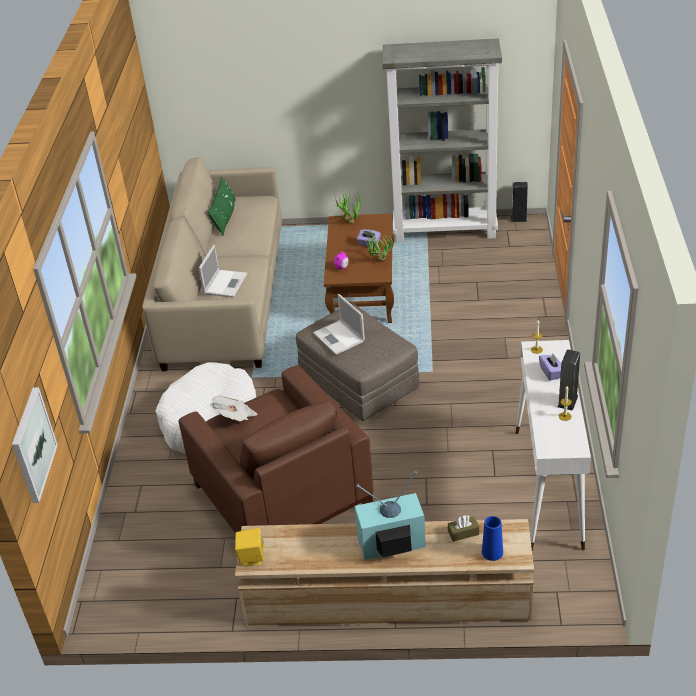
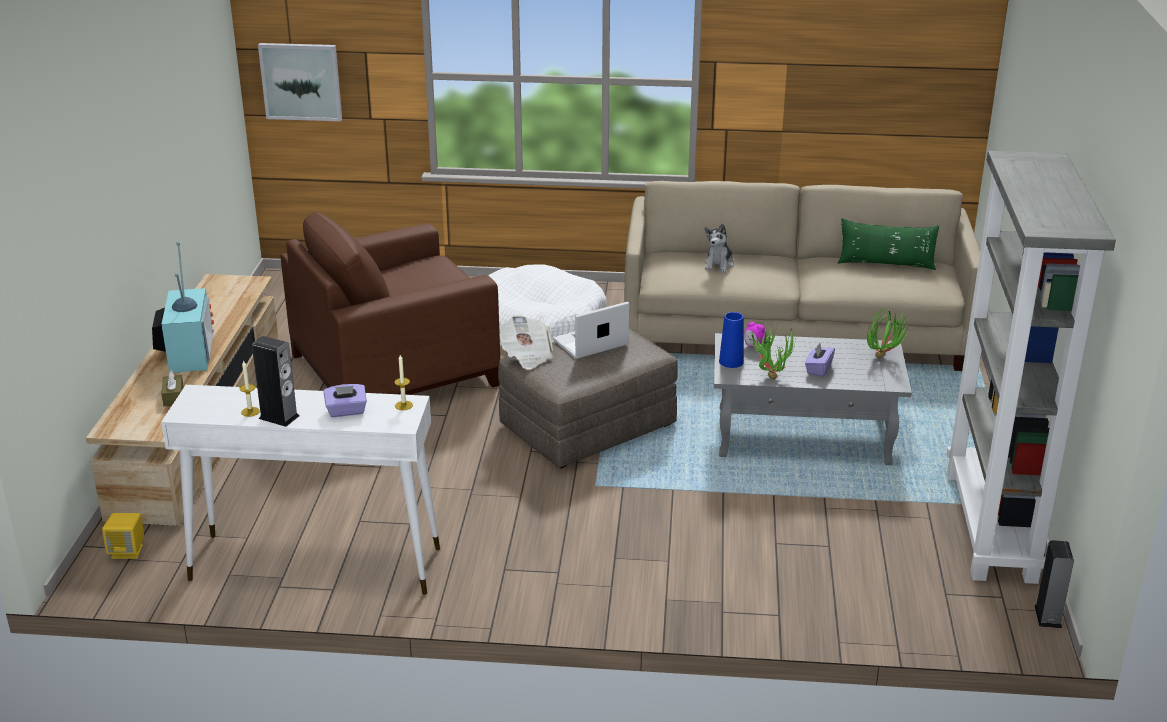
camera: 90 degrees right, 10 degrees down
(225, 283) = (719, 265): laptop -> plush toy
(235, 417) = (438, 267): newspaper -> newspaper (526, 355)
(251, 557) = (222, 281): yellow speaker -> yellow speaker (127, 551)
(362, 291) = (804, 436): brown coffee table -> grey coffee table
(492, 552) = (130, 412): blue vase -> blue vase (731, 361)

